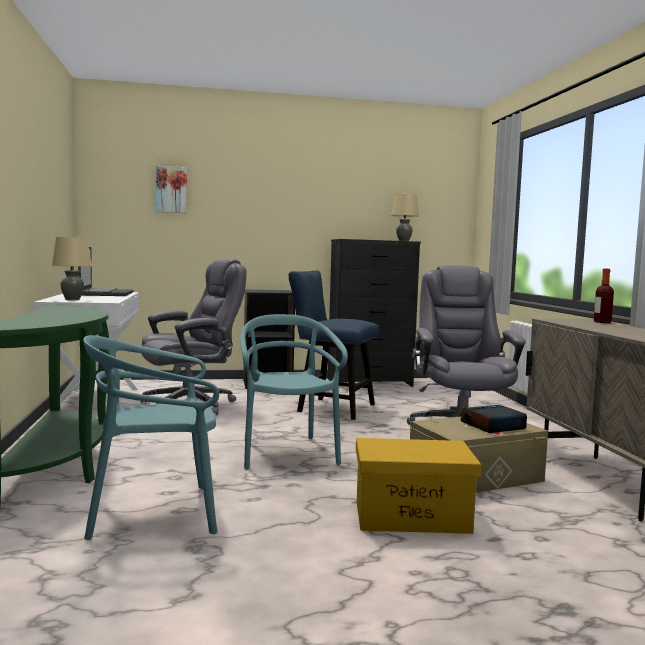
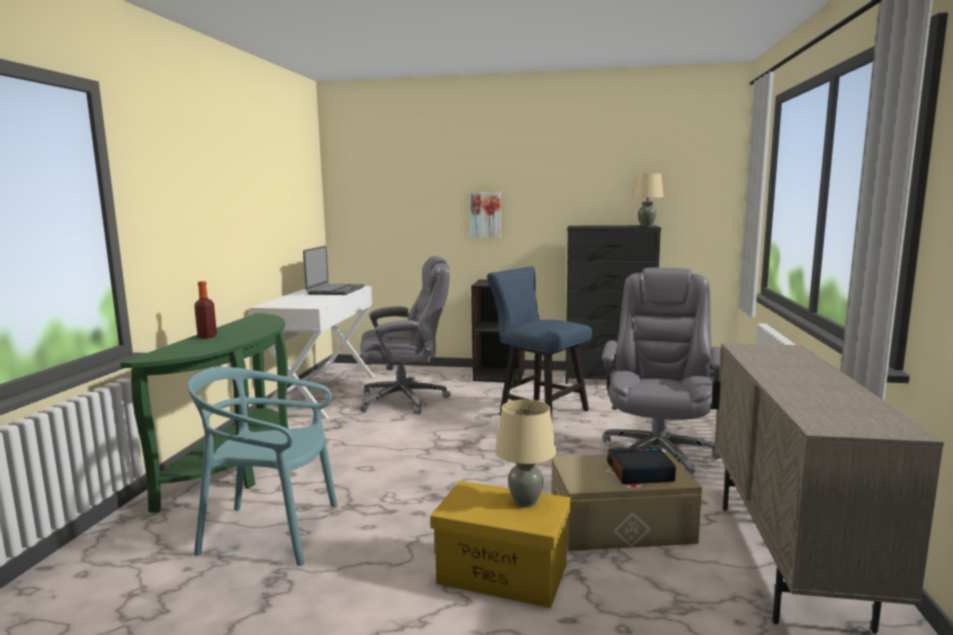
camera: 20 degrees right, 5 degrees up
(72, 299) = (287, 303): beige table lamp -> beige table lamp (525, 502)
(171, 189) = (406, 182): picture -> picture (486, 214)
(286, 452) = (445, 469): turquoise chair -> none
(602, 322) = (804, 354): bottle -> bottle (207, 336)

